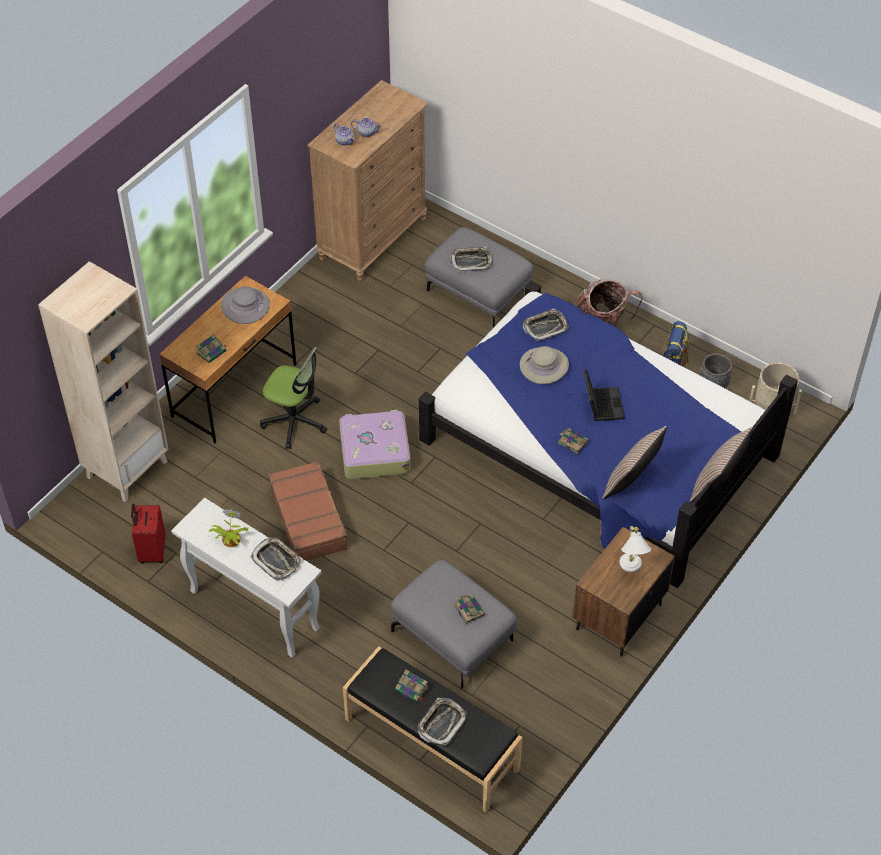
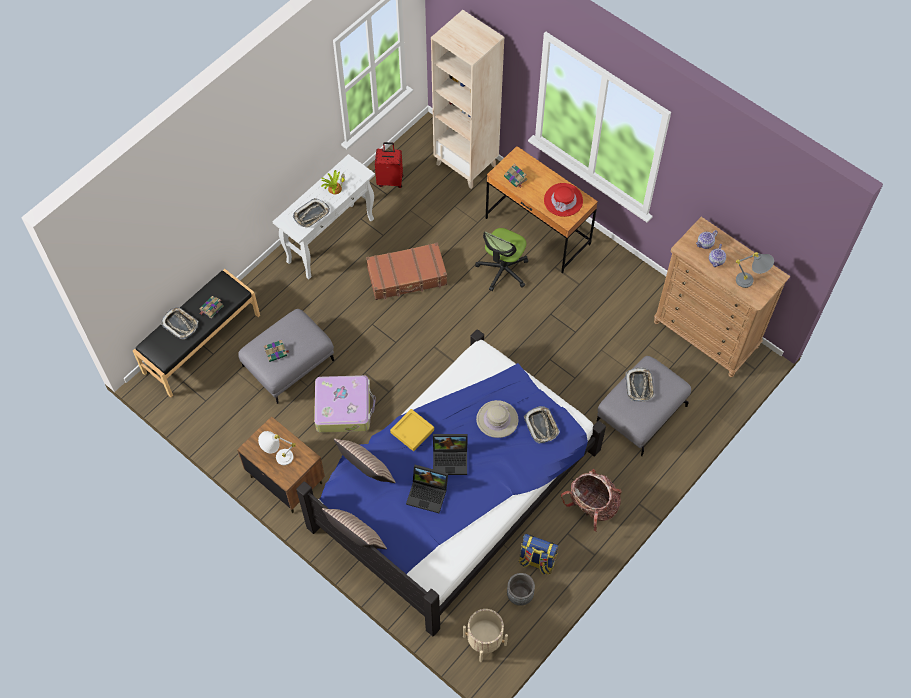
camera: 95 degrees right, 10 degrees up
(245, 306) = (563, 200): grey hat -> red hat
(374, 451) = (467, 323): suitcase -> suitcase (344, 408)
(391, 107) = (751, 282): none -> grey table lamp
(572, 442) = (412, 431): book -> yellow tray
(648, 421) = (428, 493): none -> laptop

